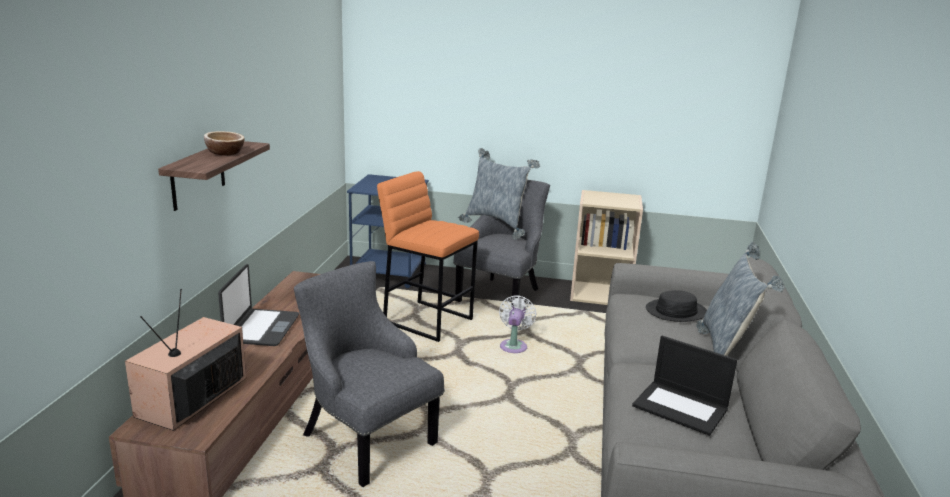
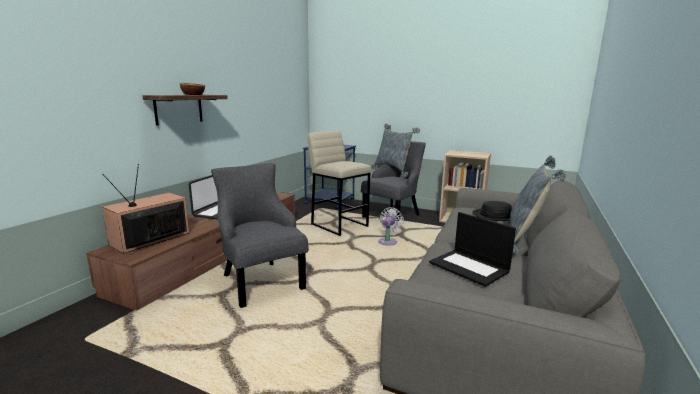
camera: 15 degrees right, 5 degrees down
(426, 321) = (338, 225): orange stool -> beige stool

